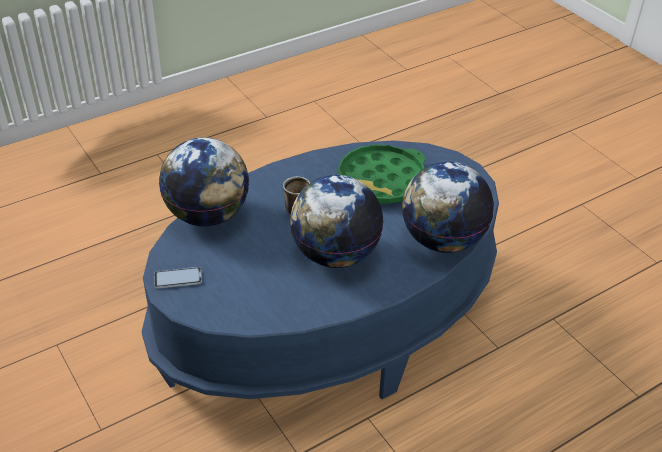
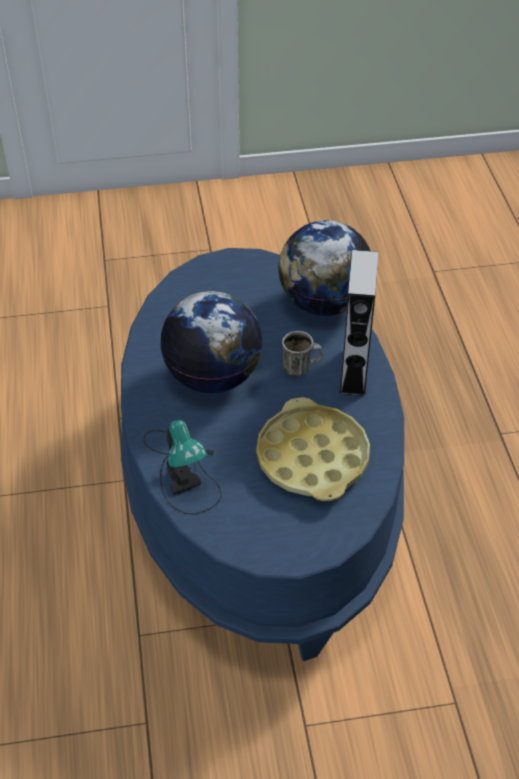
camera: 115 degrees right, 5 degrees up
(178, 278) = (244, 267): phone -> none
(281, 181) = (354, 372): none -> grey speaker
(381, 181) = (312, 457): green tray -> yellow tray
(442, 240) = (183, 472): globe -> table lamp

